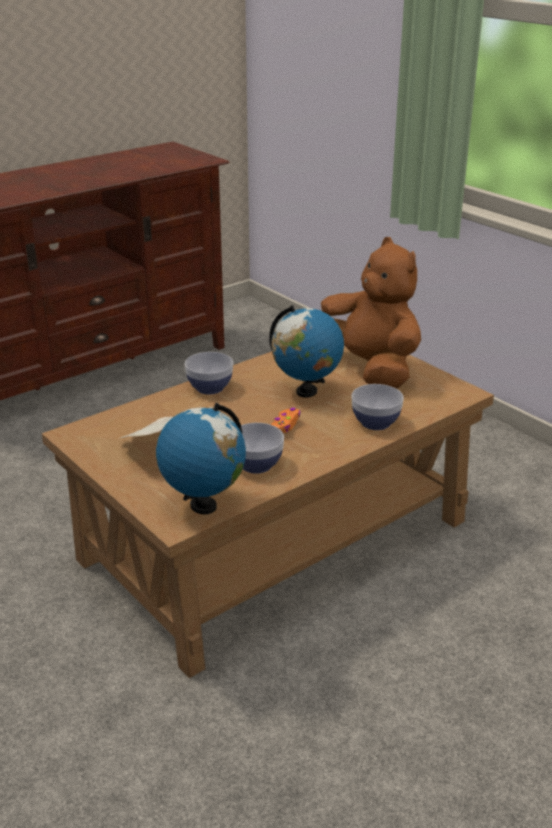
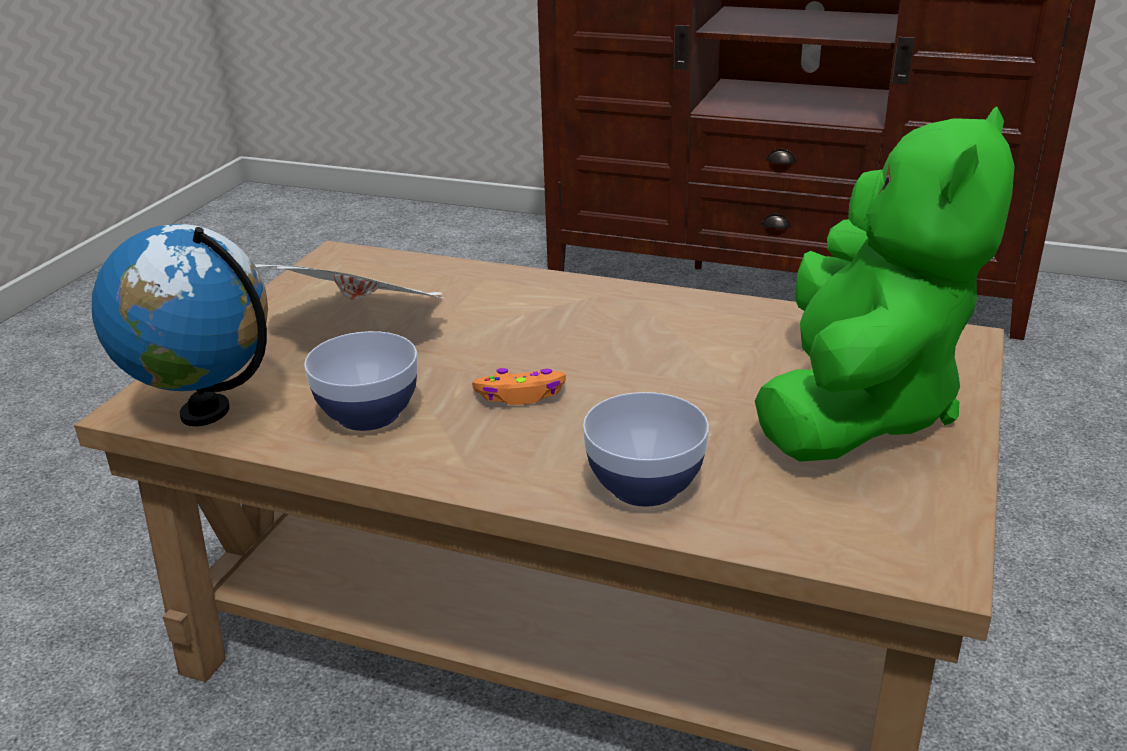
camera: 60 degrees right, 0 degrees up
(209, 388) = (579, 295): bowl -> none
(306, 392) = (673, 376): globe -> none
(369, 368) = (857, 408): brown plush toy -> green plush toy

